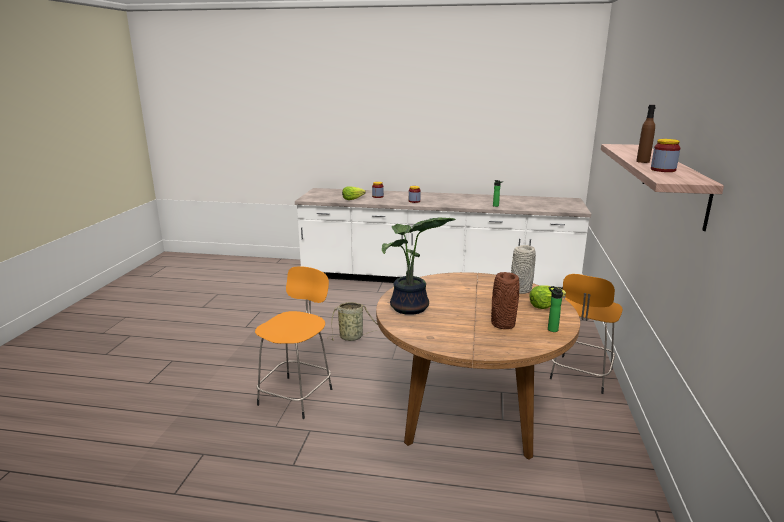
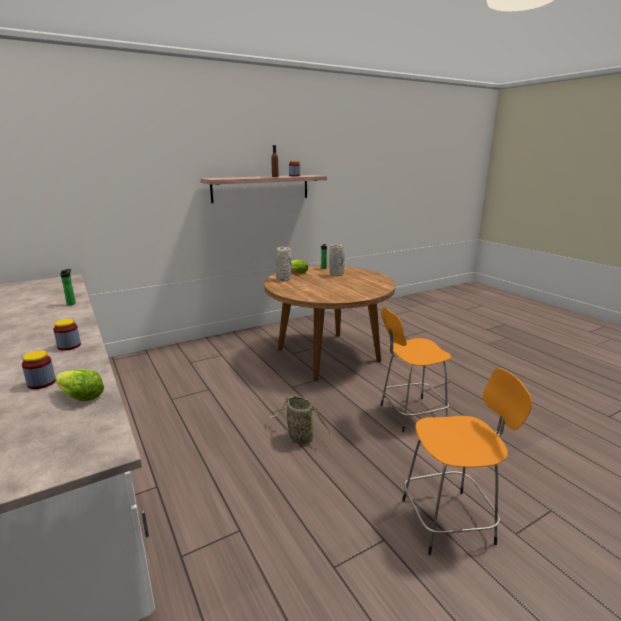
camera: 130 degrees left, 0 degrees up
(410, 308) = (360, 291): potted plant -> none
(502, 324) = (337, 274): brown vase -> grey vase
(580, 375) = (241, 339): orange stool -> orange stool (450, 520)

